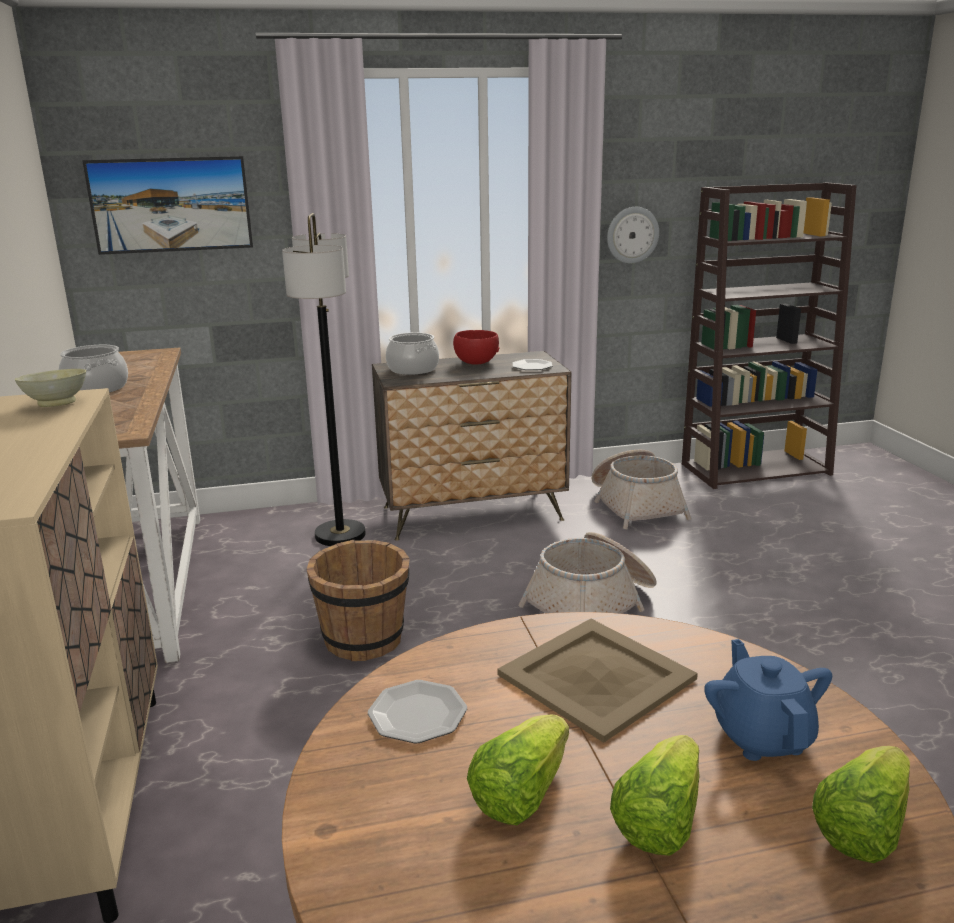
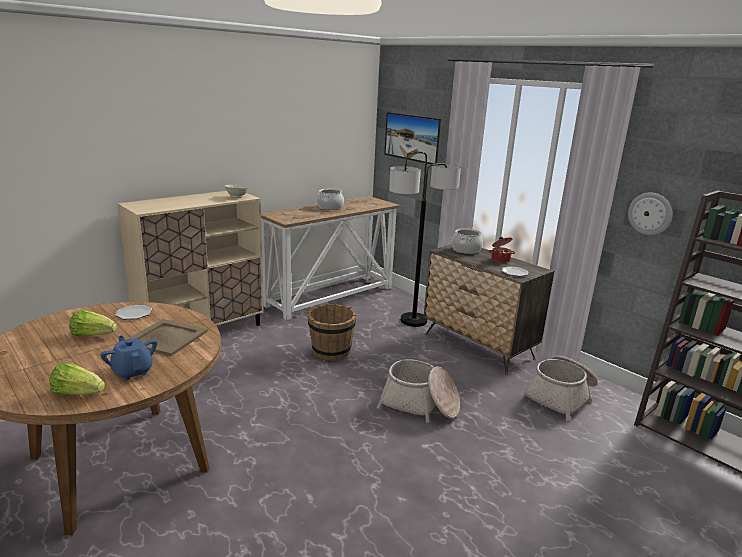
camera: 60 degrees right, 0 degrees up
(476, 362) = (500, 260): red bowl -> cooking pot
(659, 820) = (80, 357): lettuce -> none
(762, 736) = (132, 371): blue teapot -> blue teapot turned 90 degrees counterclockwise

